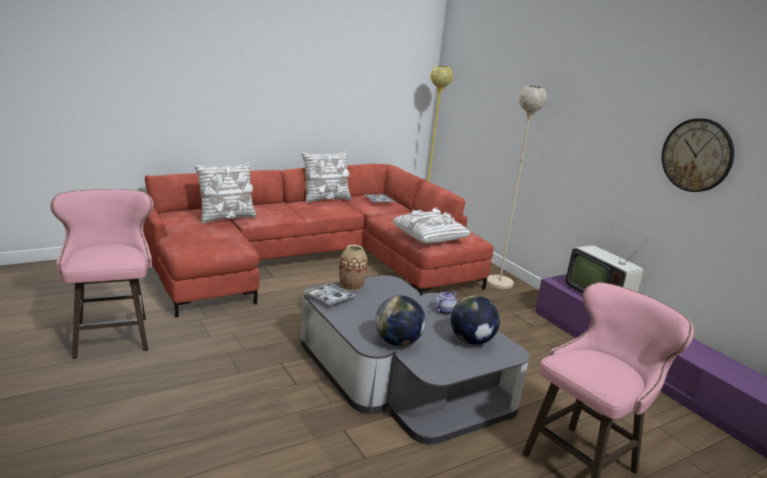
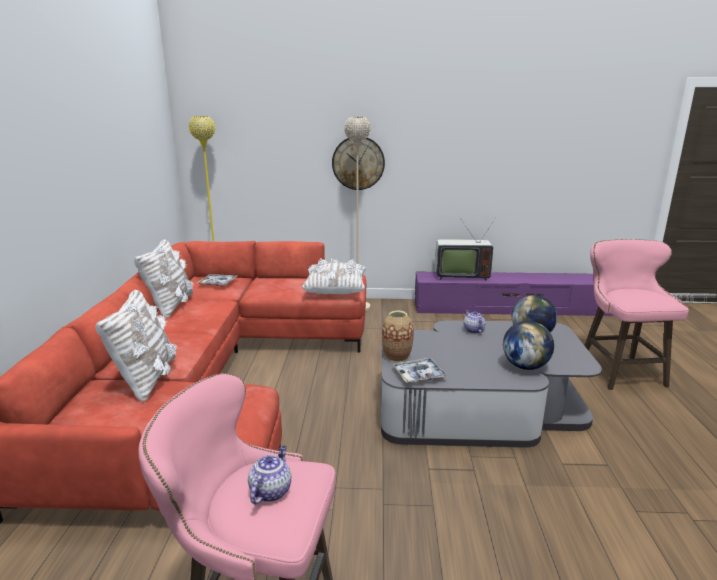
camera: 55 degrees left, 0 degrees up
(105, 252) = (270, 491): none -> teapot
(697, 155) = (506, 145): wall clock -> wall clock (358, 163)

